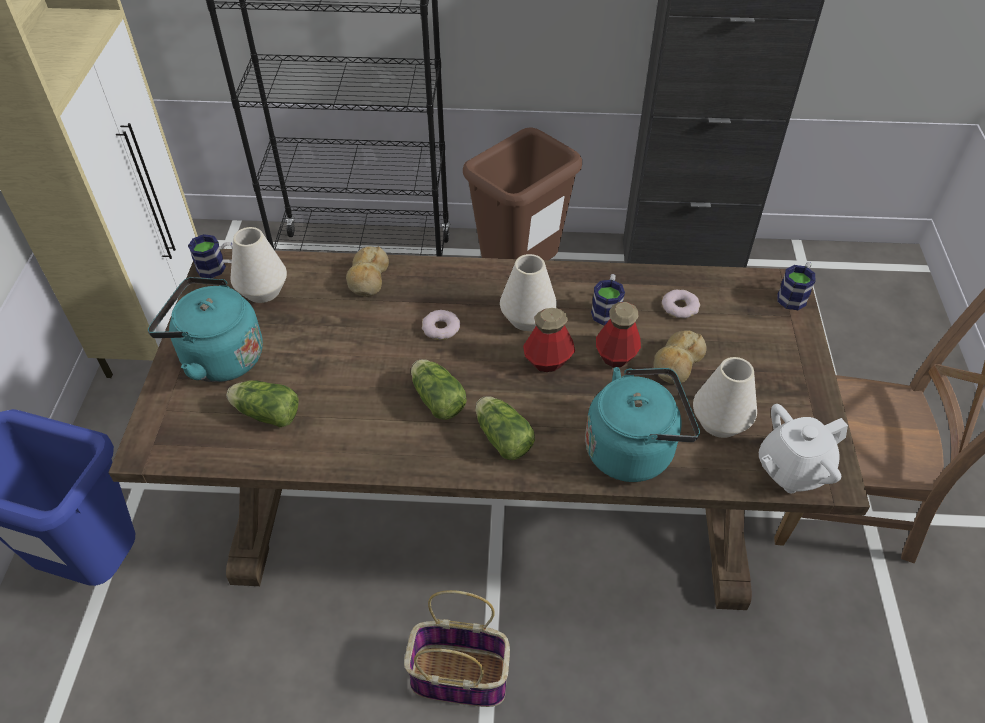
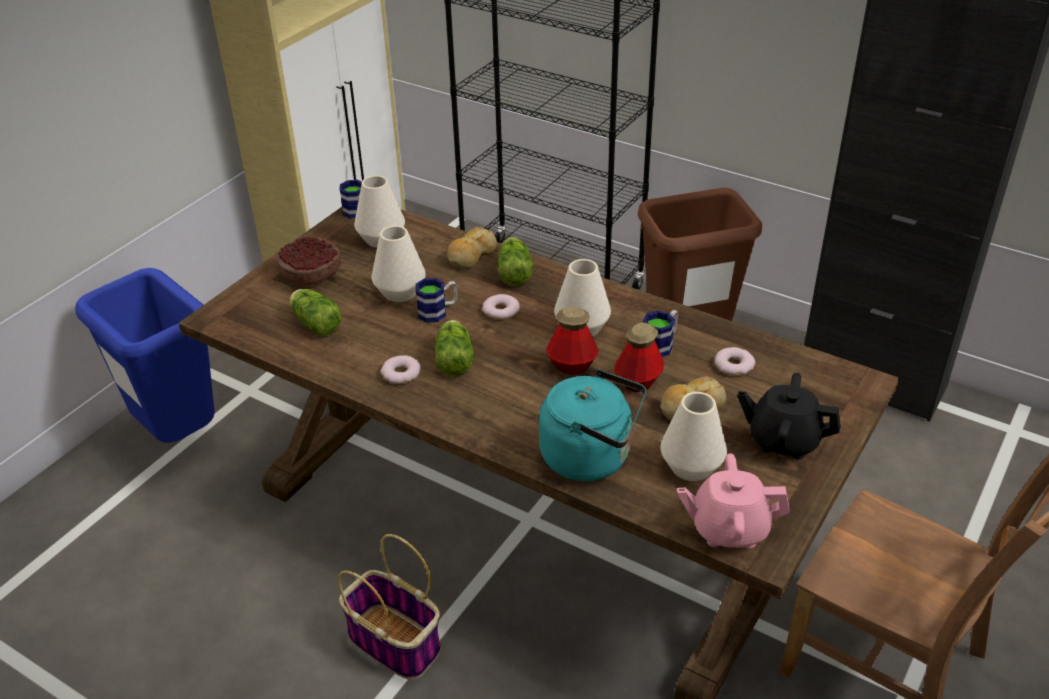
camera: 30 degrees right, 10 degrees down
(218, 357) = (311, 274): turquoise kettle -> bowl
(327, 344) = (400, 292): none -> white vase
(397, 435) = (401, 373): none -> donut
(501, 436) = (484, 405): lettuce -> lettuce (514, 272)
(769, 365) = (783, 440): none -> black teapot
(792, 469) = (728, 528): white teapot -> pink teapot
(794, 295) = (863, 393): mug -> mug (438, 311)

